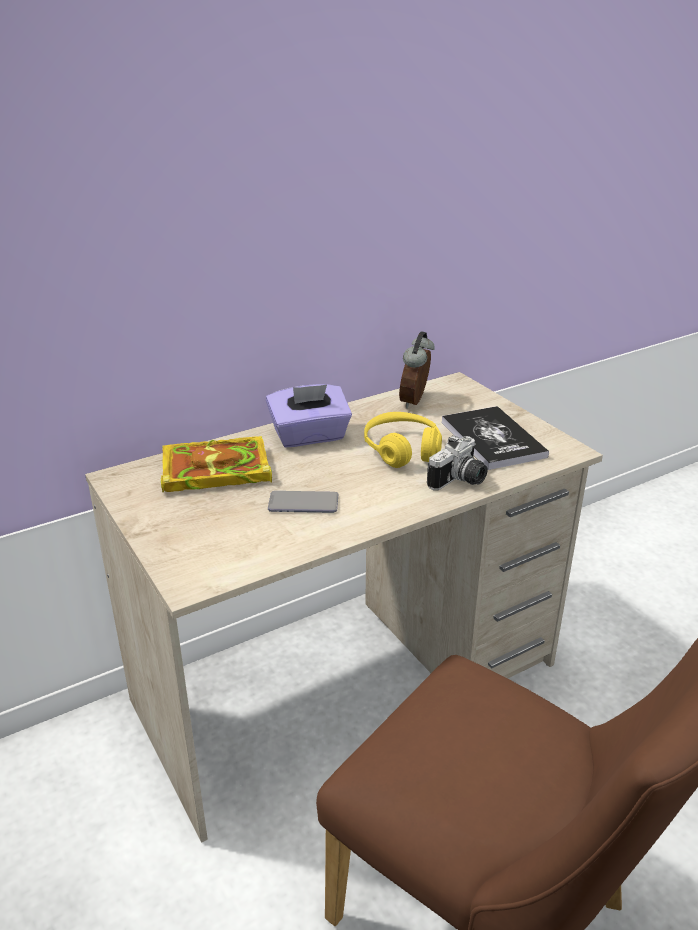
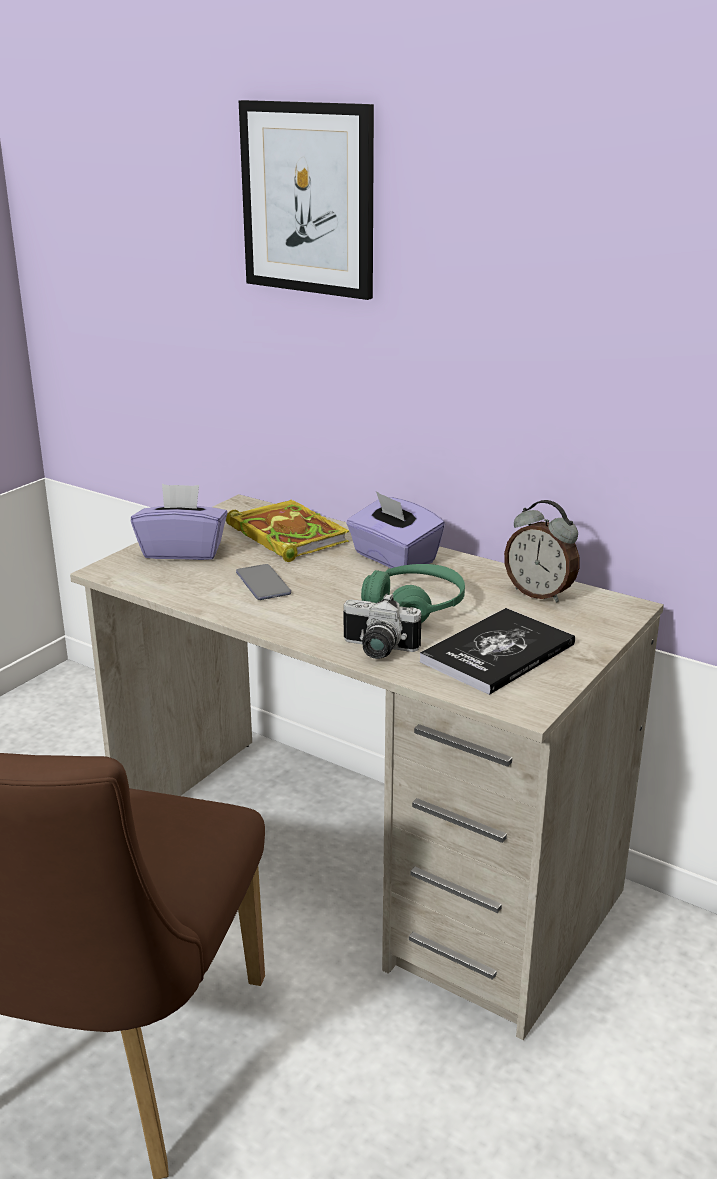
camera: 65 degrees right, 5 degrees down
(126, 140) = (308, 199): none -> picture
(190, 530) = (183, 551): none -> purple tissue box
(402, 450) = (414, 607): yellow headphones -> green headphones
(416, 402) = (540, 593): alarm clock -> alarm clock turned 135 degrees counterclockwise

